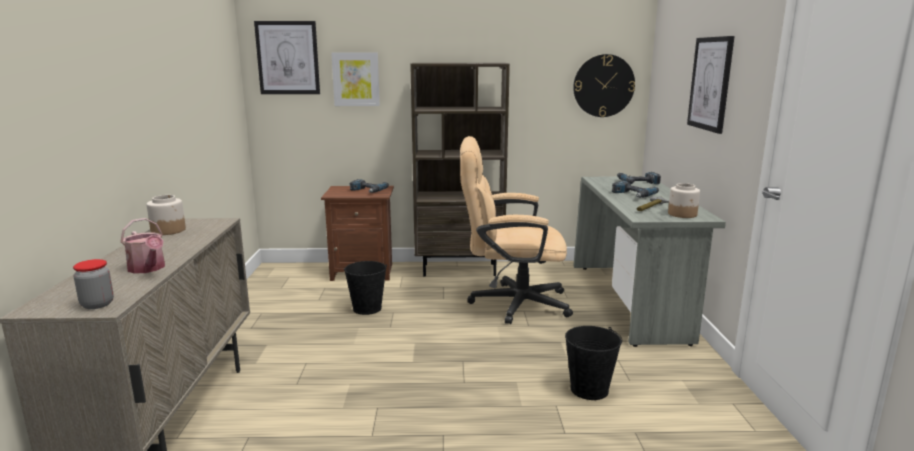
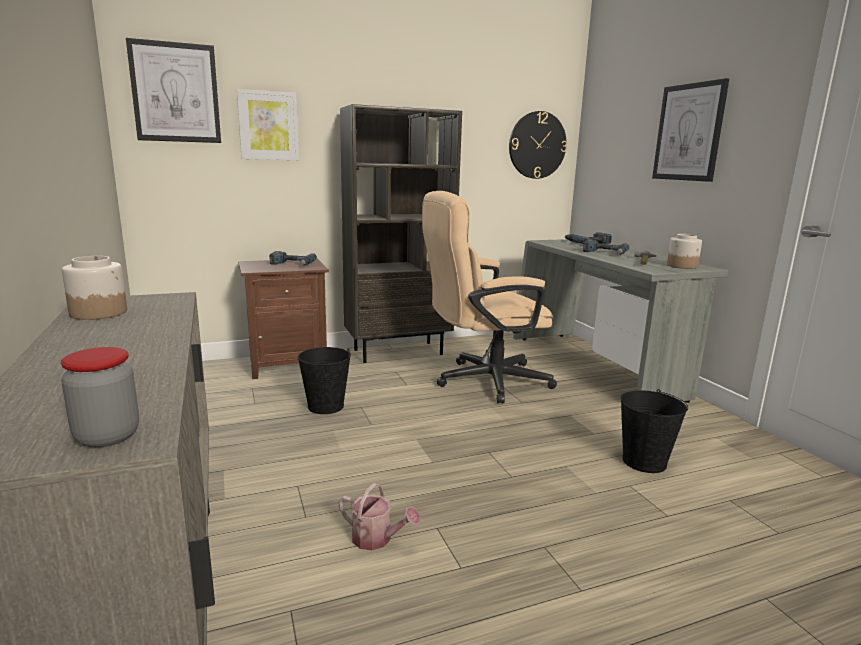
camera: 20 degrees left, 0 degrees up
(148, 268) = (135, 367): watering can -> watering can (377, 539)

